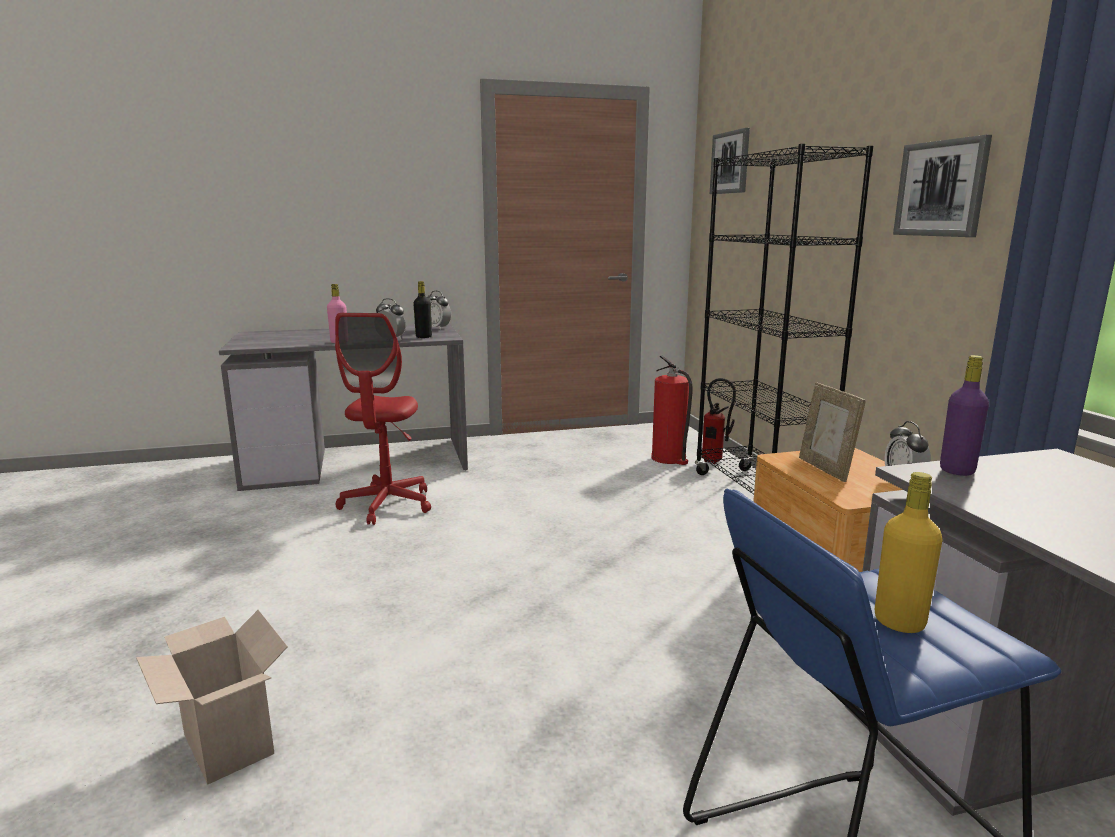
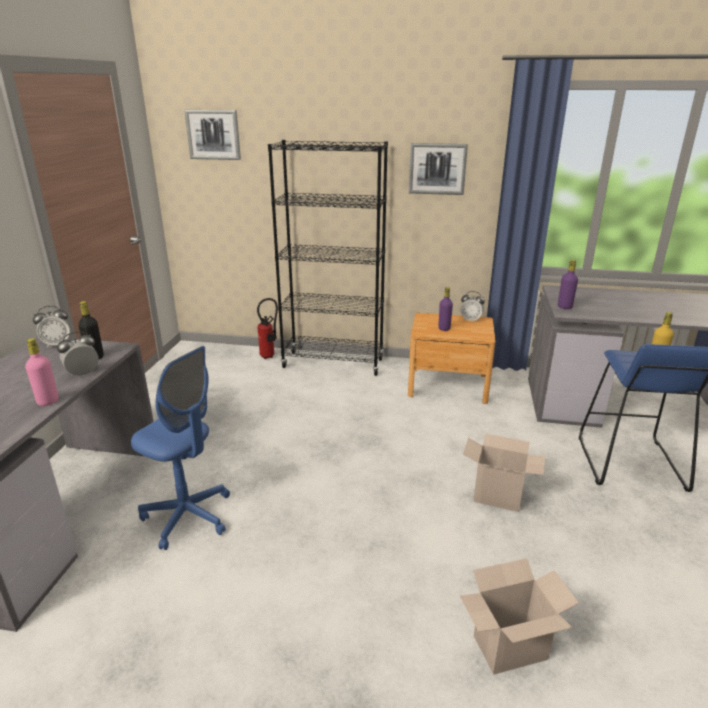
camera: 65 degrees left, 10 degrees up
(387, 505) = (188, 516): red office chair -> blue office chair
(554, 690) = (499, 496): none -> cardboard box
(669, 458) = (245, 368): fire extinguisher -> none
(825, 469) = (444, 328): picture frame -> purple bottle

